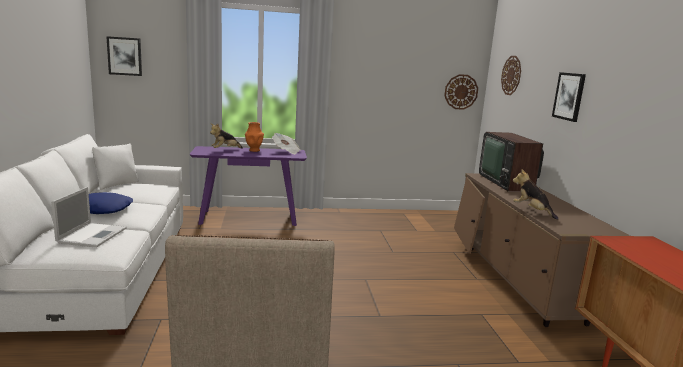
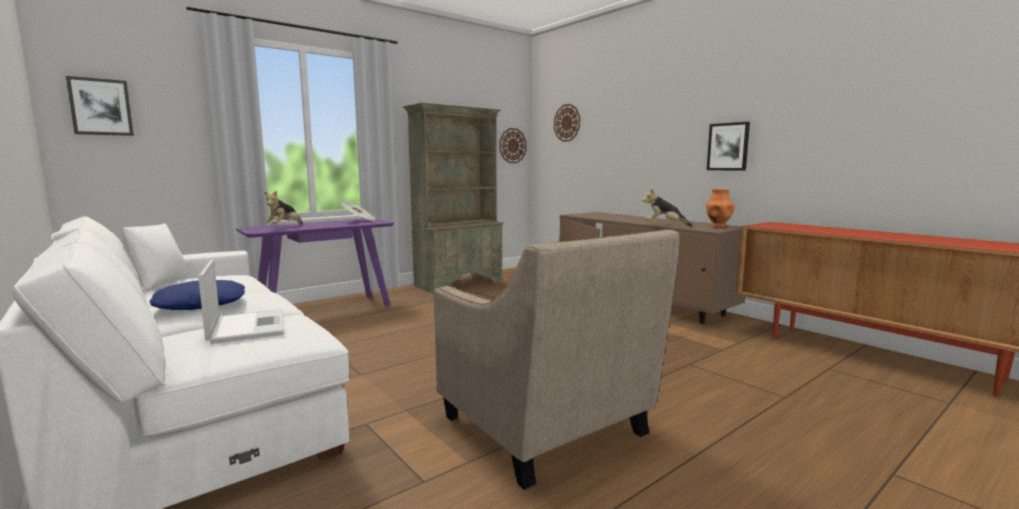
camera: 30 degrees left, 5 degrees down
(254, 150) = (321, 223): orange vase -> orange vase (718, 226)
(375, 216) = (458, 283): none -> green bookcase
(508, 182) = (604, 215): television -> none
(569, 96) = (648, 128): picture -> picture (728, 146)

